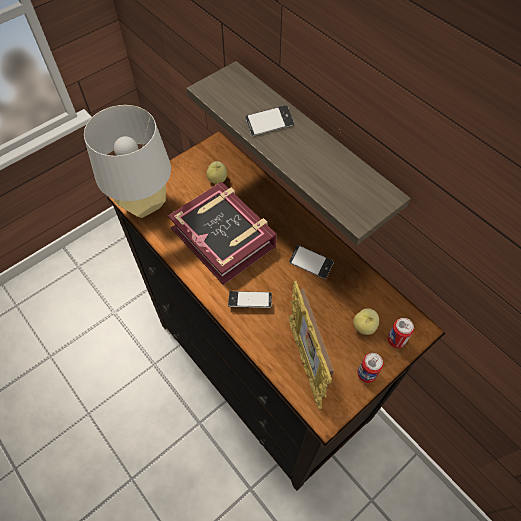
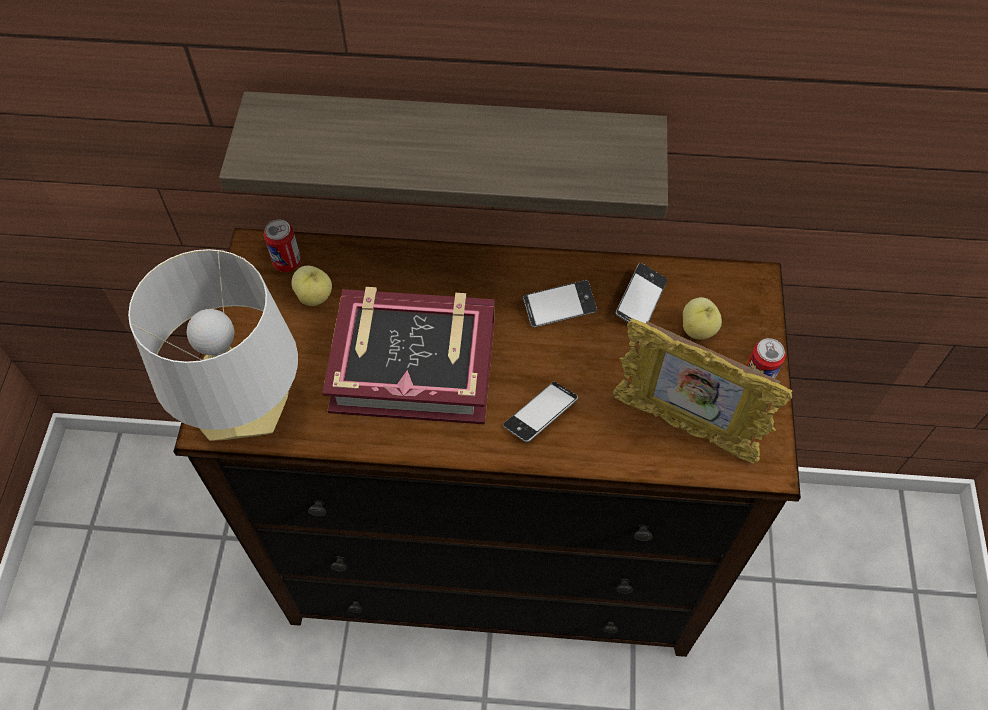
camera: 45 degrees left, 0 degrees up
(269, 124) = (399, 145): phone -> phone (640, 300)
(396, 340) = (745, 315): can -> can (287, 262)

